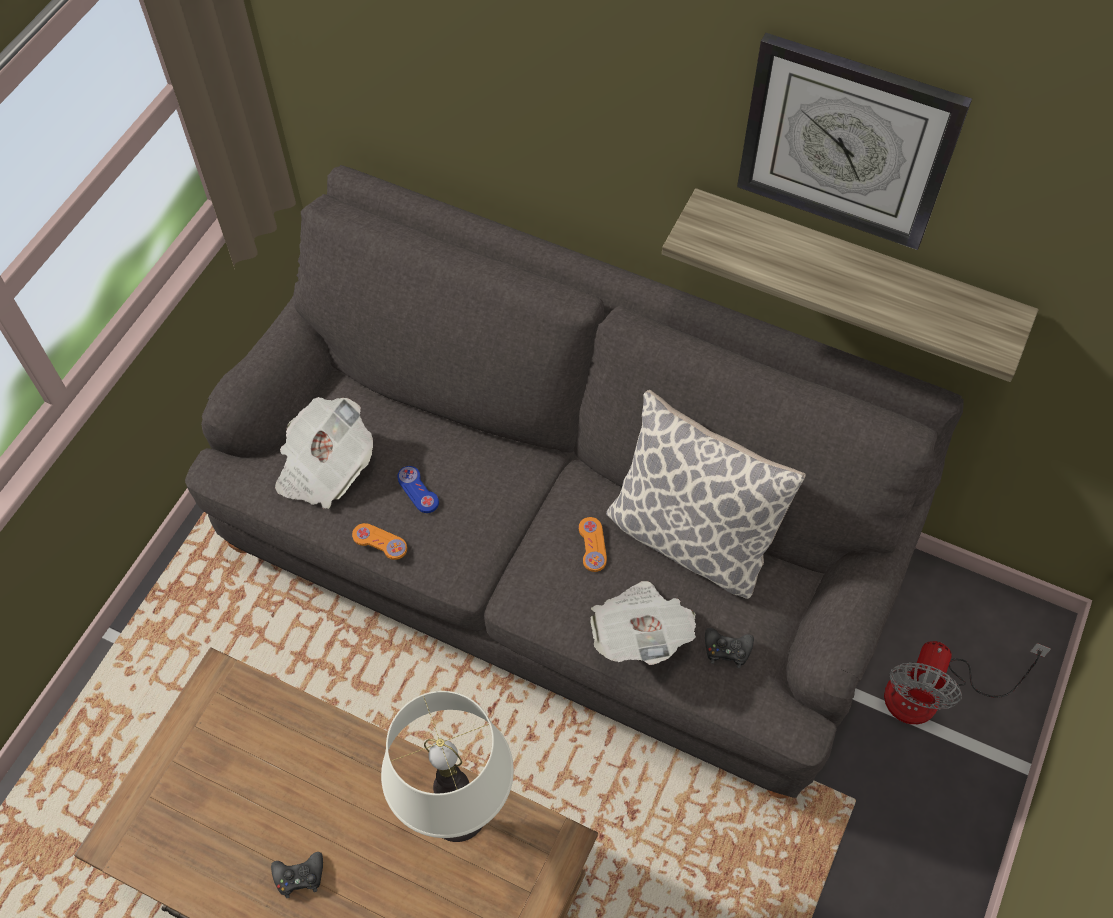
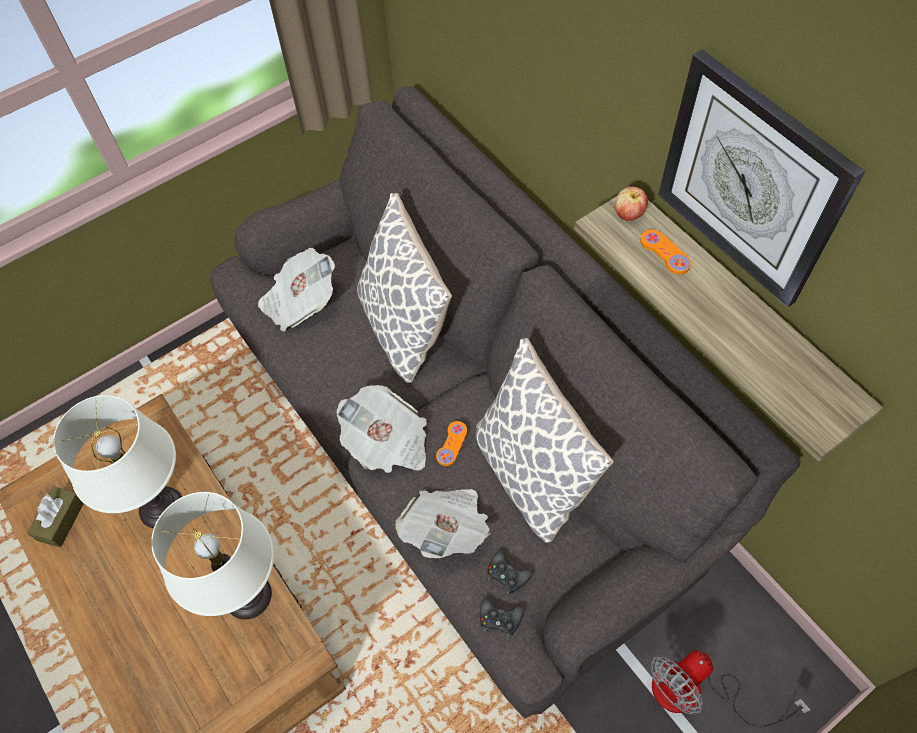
camera: 30 degrees right, 0 degrees up
(182, 844) = (61, 520): none -> brown tissue box
(295, 771) = (161, 507): none -> white table lamp
(299, 876) = (118, 583): black game controller -> black game controller (499, 619)
(380, 542) = (304, 371): orange game controller -> orange game controller (665, 253)
(418, 490) = (351, 346): blue game controller -> none
(462, 442) = (405, 326): none -> pillow
(522, 575) = (387, 442): none -> newspaper
(709, 218) = (628, 214): none -> apple

